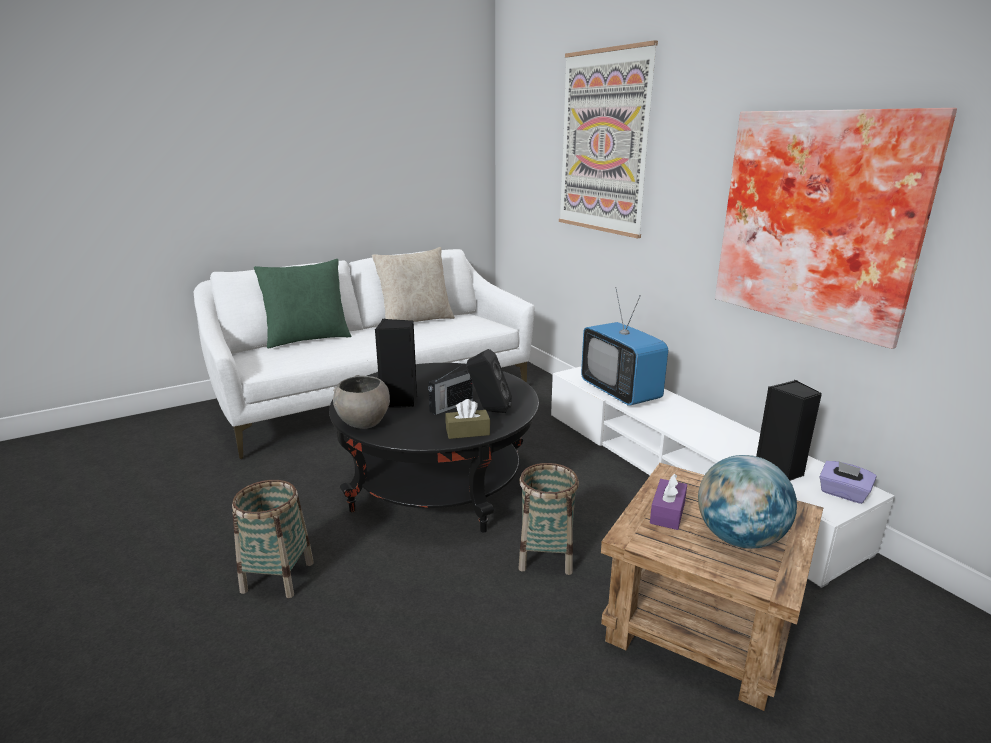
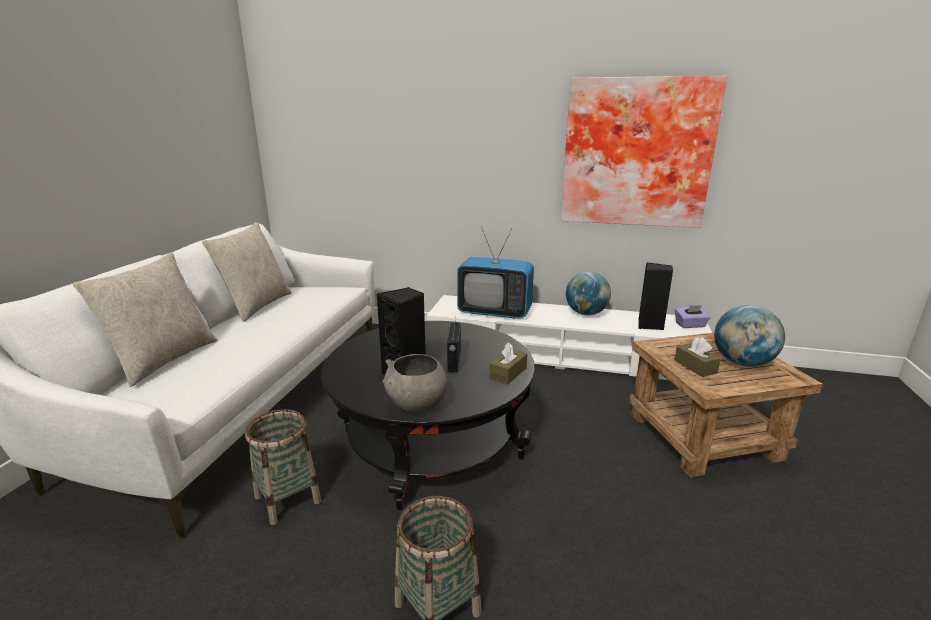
camera: 45 degrees left, 0 degrees up
(308, 339) = (164, 359): green pillow -> beige pillow
(489, 411) = (487, 352): black speaker -> none
(546, 556) = (582, 449): basket -> basket (288, 499)
(603, 143) = (417, 105): picture -> none
(667, 513) = (695, 366): purple tissue box -> brown tissue box
(721, 429) = (586, 313): none -> globe

